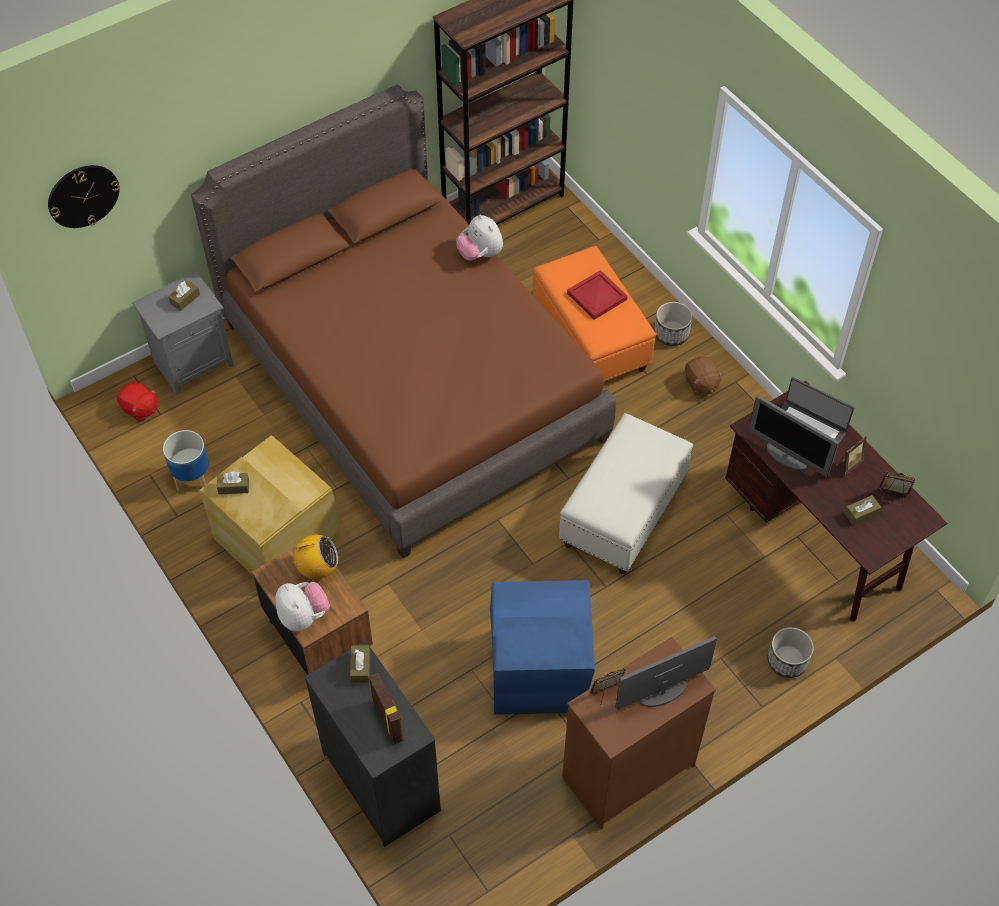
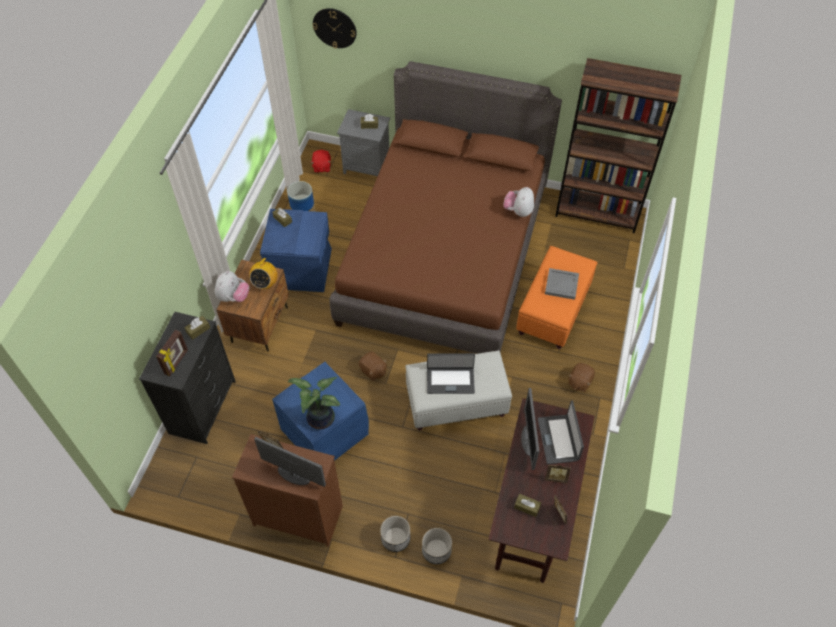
camera: 50 degrees right, 0 degrees up
(277, 536) = (301, 267): beige storage box -> blue storage box
(317, 569) = (265, 283): radio -> radio turned 60 degrees clockwise
(504, 564) = (373, 371): none -> brown plush toy
(569, 639) = (319, 419): none -> potted plant
(597, 297) = (561, 285): red tray -> grey tray
(623, 483) = (450, 380): none -> laptop
(671, 334) = (598, 345): planter -> planter (395, 538)

